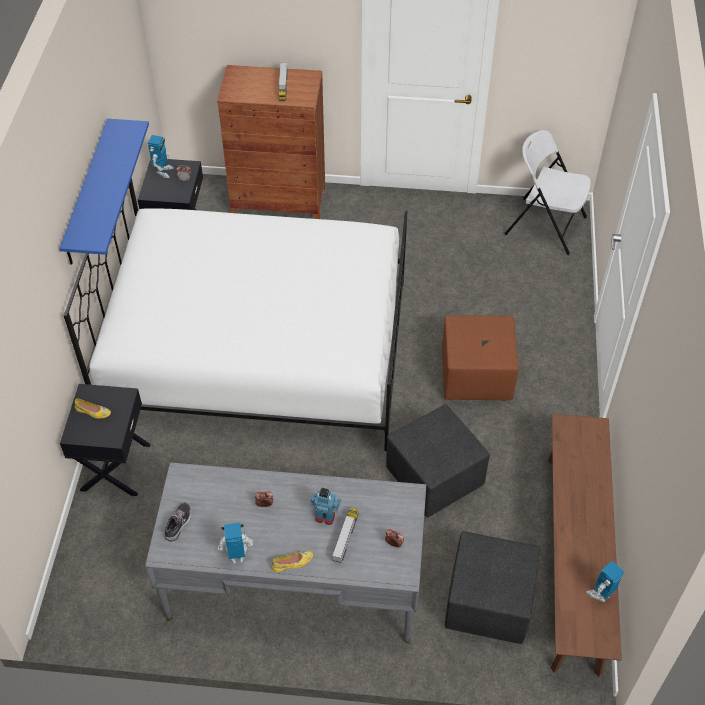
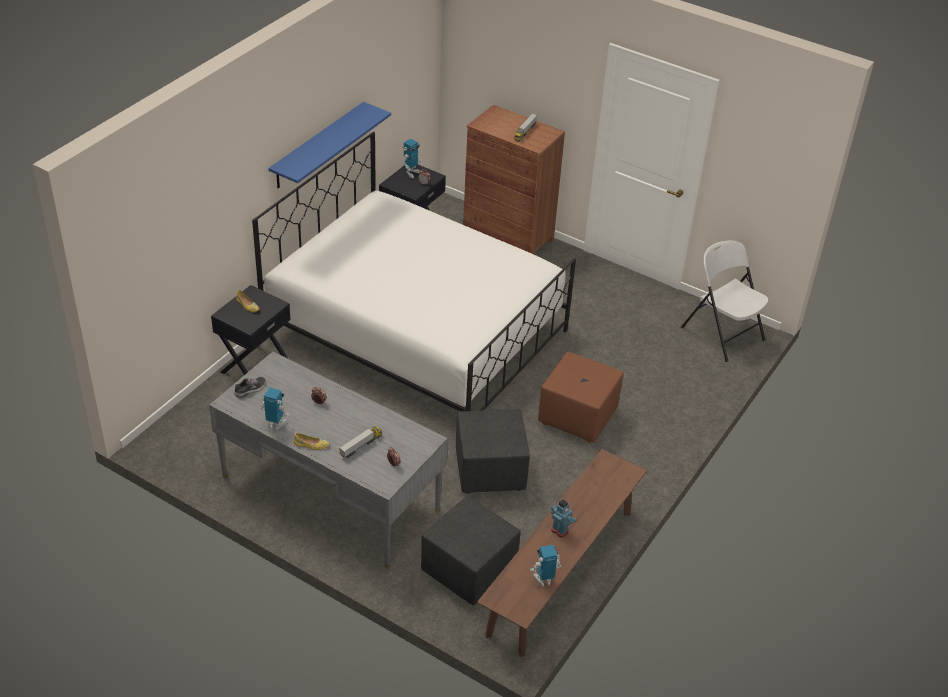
camera: 25 degrees right, 10 degrees down
(325, 516) = (356, 427): toy robot -> toy robot (560, 530)

